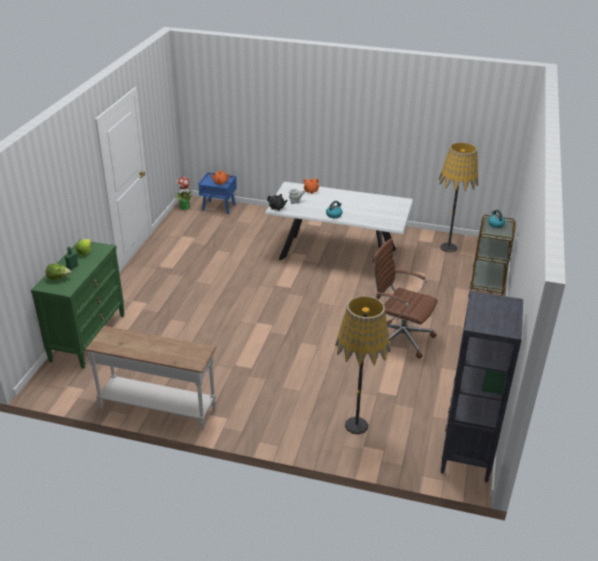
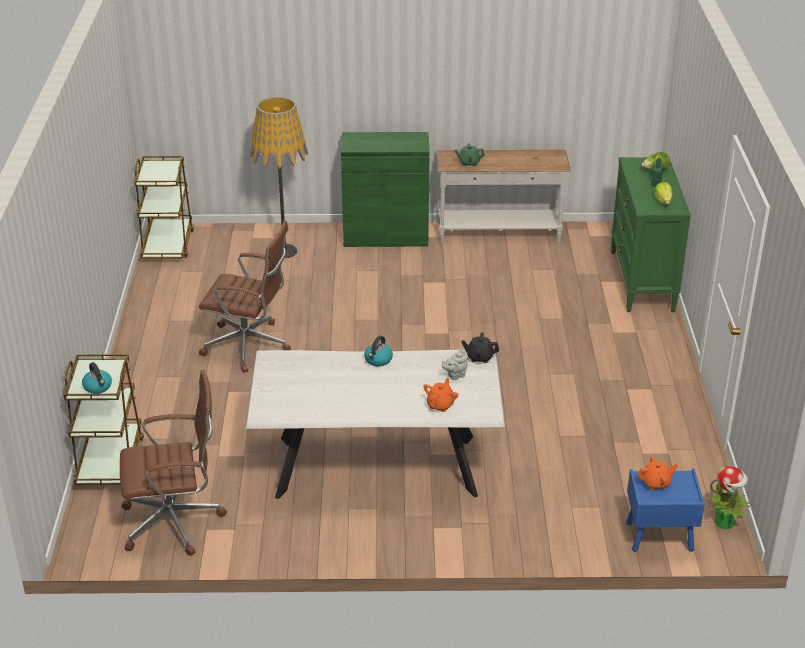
camera: 165 degrees right, 0 degrees up
(183, 348) = (469, 163): none -> green teapot
(258, 426) = (385, 235): none -> green cabinet
(448, 247) = (175, 522): floor lamp -> brown office chair
(466, 456) = (168, 245): black bookcase -> brown cart

